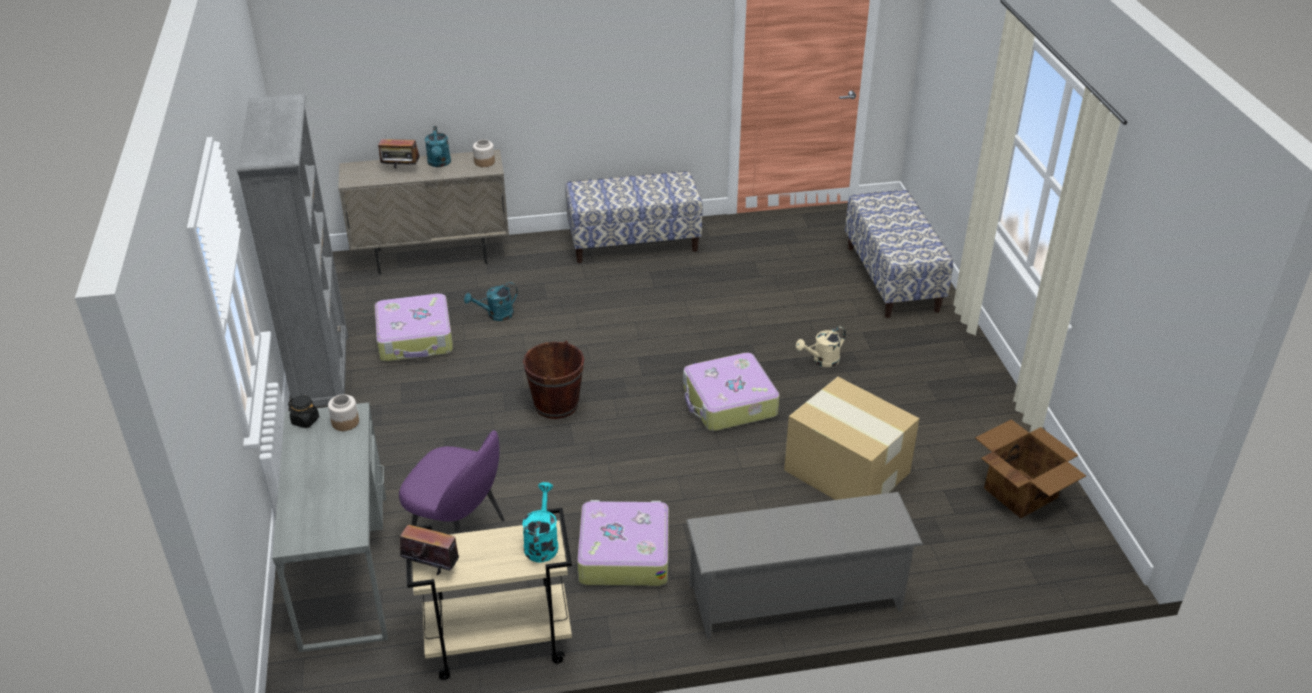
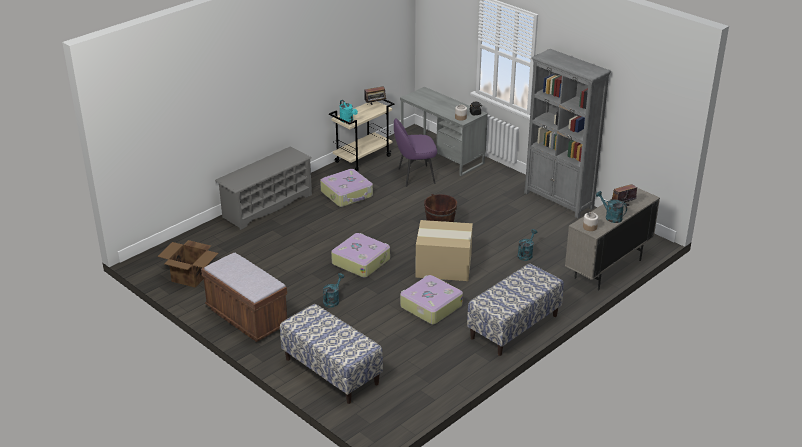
camera: 145 degrees right, 5 degrees down
(415, 338) = (545, 229): suitcase -> suitcase (430, 306)
(822, 361) = (332, 300): beige watering can -> turquoise watering can
(847, 472) = (278, 254): cardboard box -> cardboard box (442, 266)
(961, 385) = (247, 318): none -> brown bench

